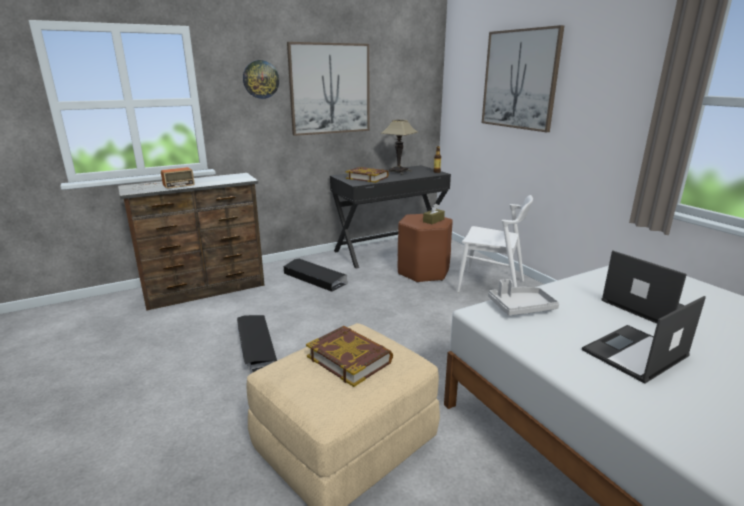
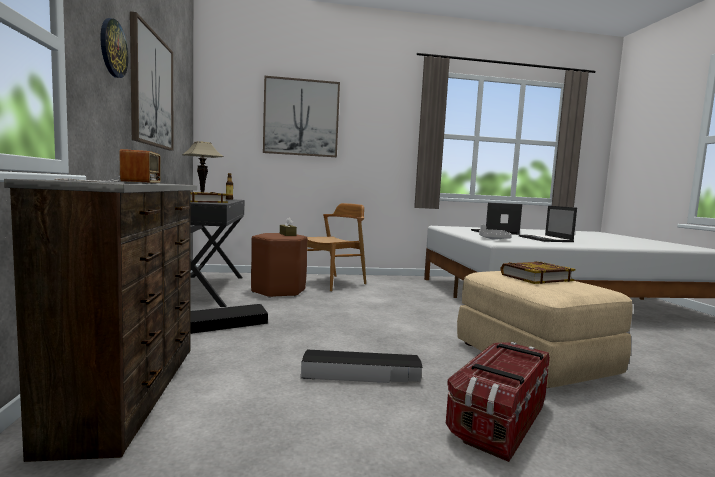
camera: 70 degrees left, 15 degrees down
(196, 419) = (498, 420): none -> storage box
(491, 286) = (333, 283): white chair -> brown chair

